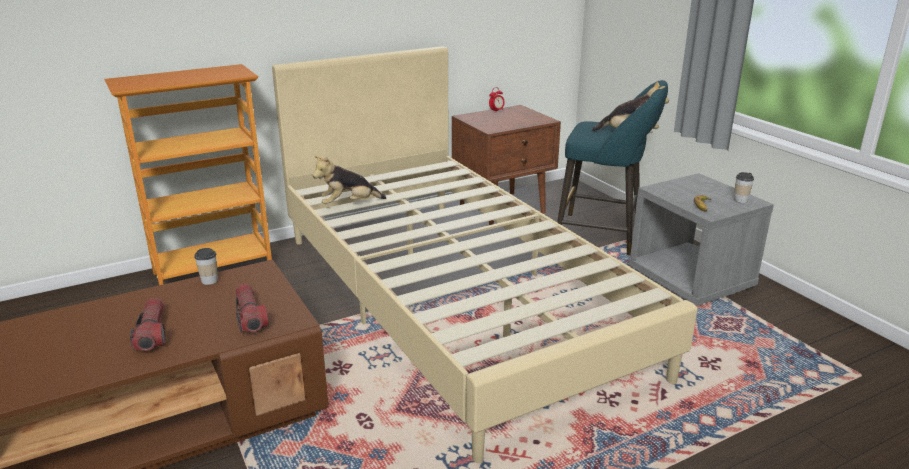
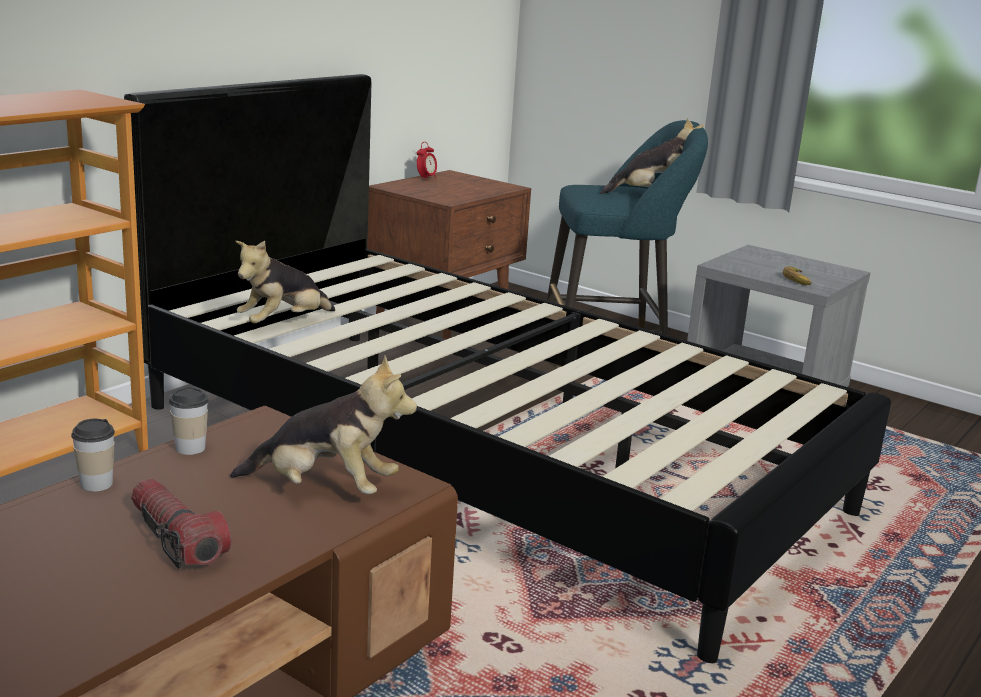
camera: 25 degrees left, 5 degrees down
(250, 316) = (325, 489): flashlight -> plush toy
(454, 300) = (482, 456): beige bed -> black bed
(740, 200) = (830, 270): cup -> cup (96, 484)

